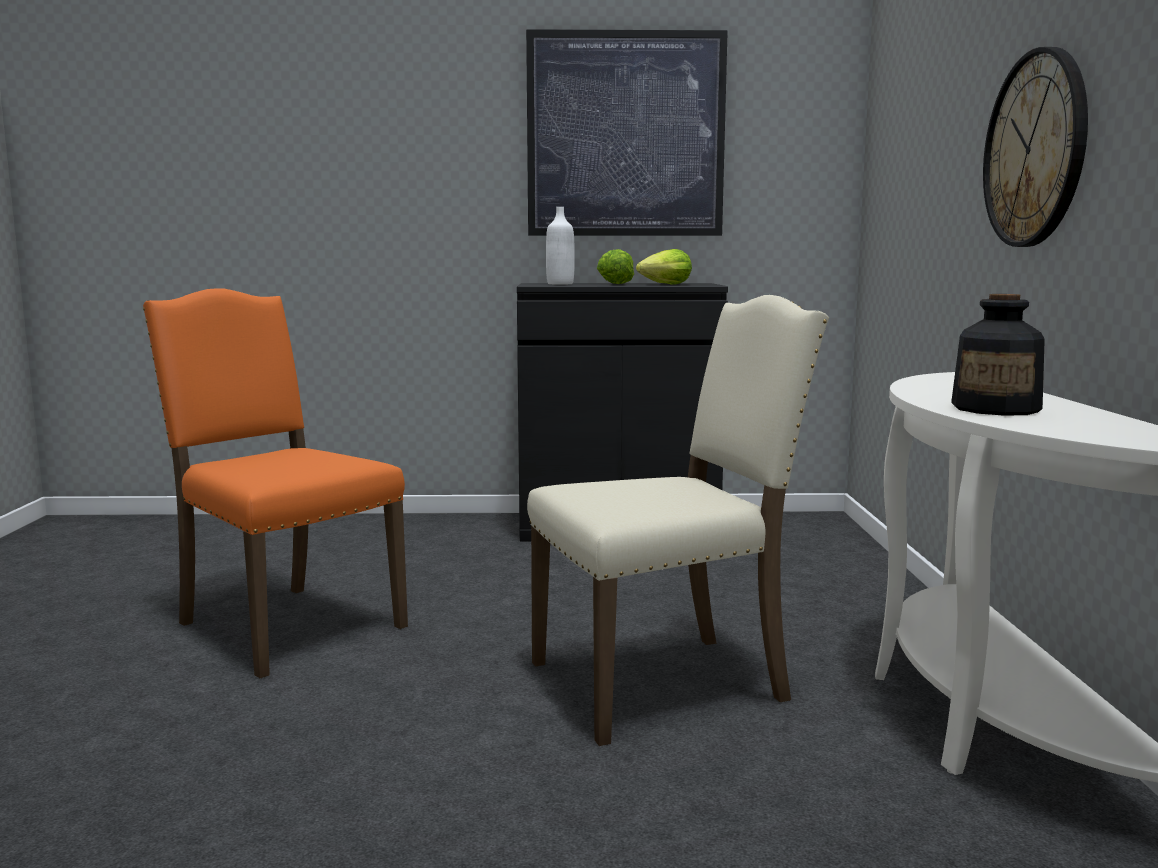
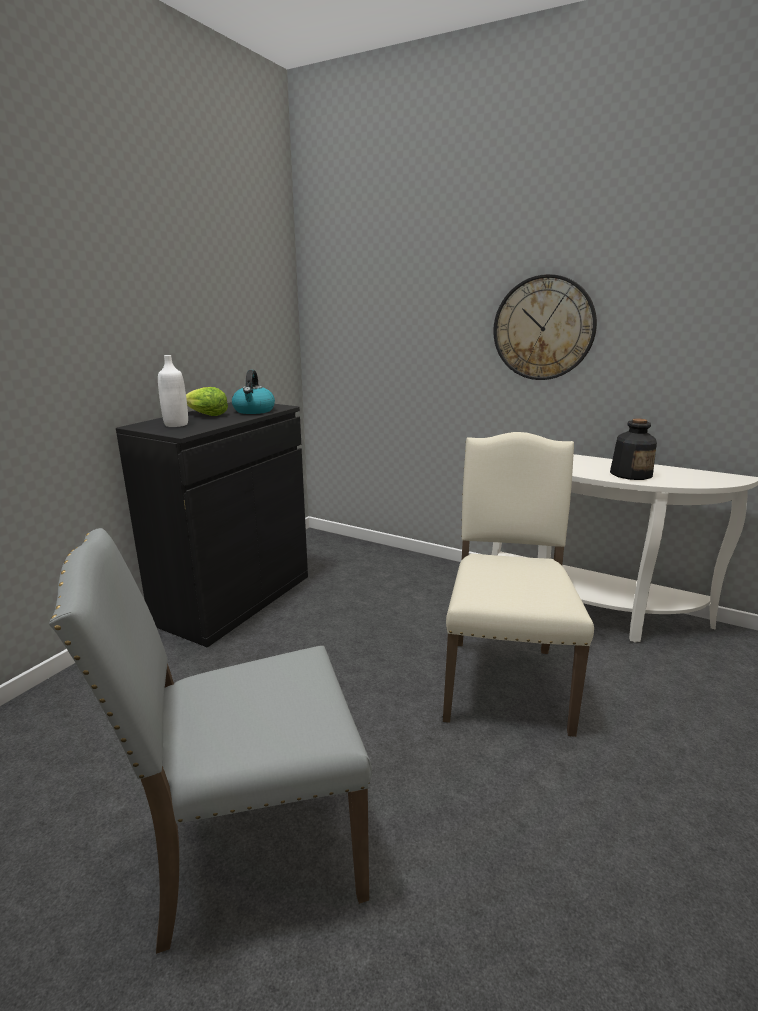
camera: 60 degrees left, 10 degrees up
(284, 625) = (251, 850): orange chair -> grey chair
(625, 135) = (171, 282): picture -> none
(666, 284) = (254, 411): lettuce -> kettle

